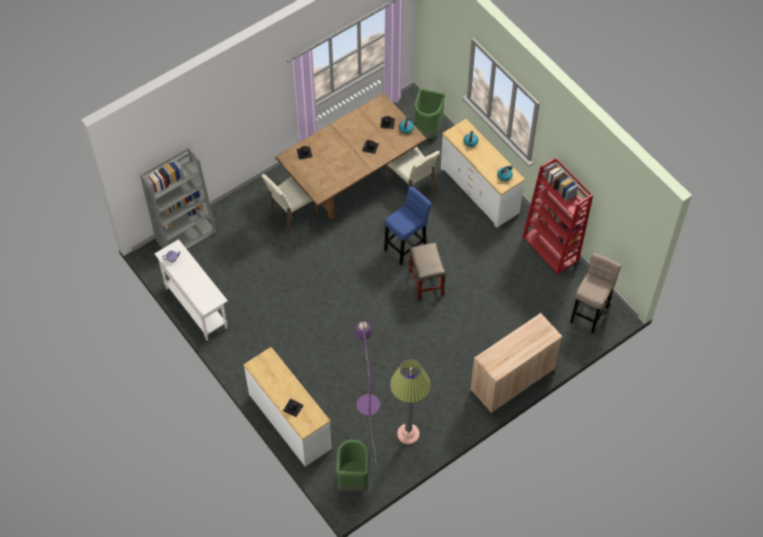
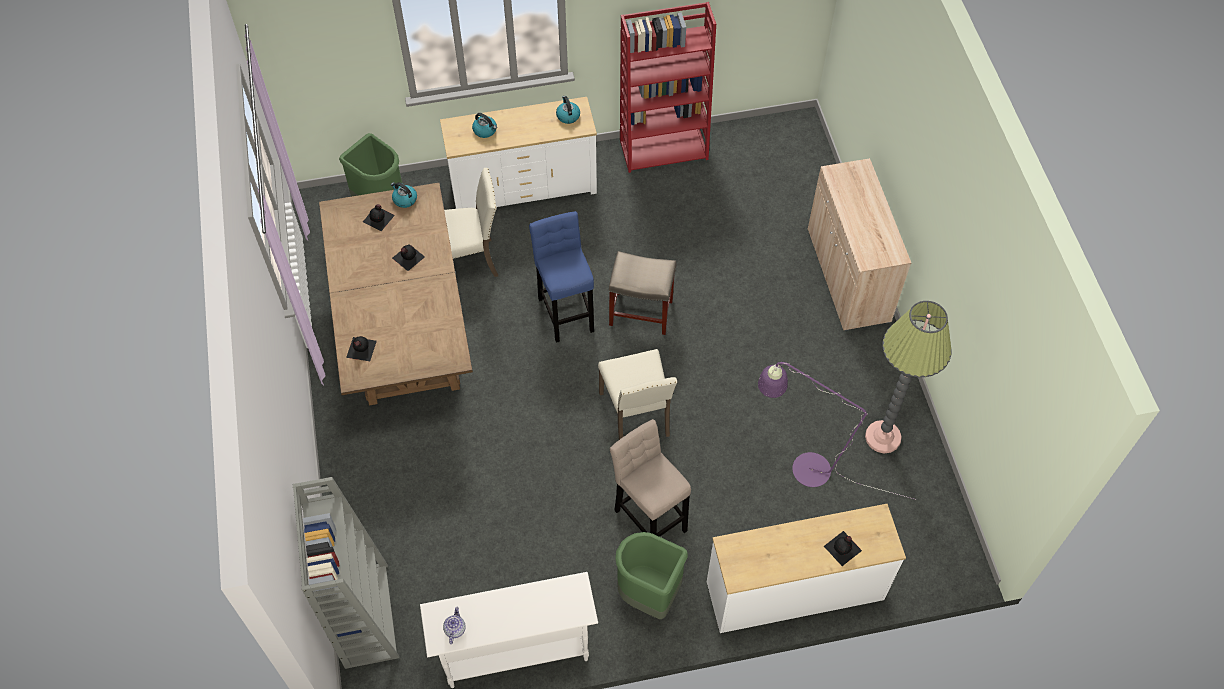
camera: 65 degrees left, 0 degrees up
(292, 213) = (417, 438): beige chair -> beige chair (636, 415)
(353, 480) = (932, 541): green trash can -> green trash can (648, 595)
(590, 312) = (784, 149): beige stool -> beige stool (649, 516)

